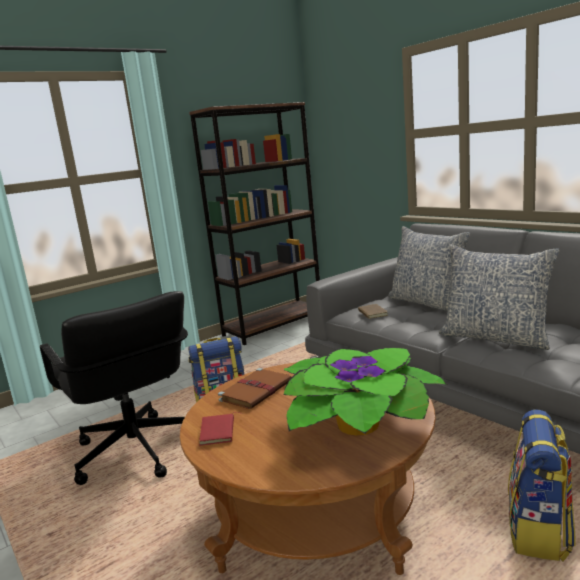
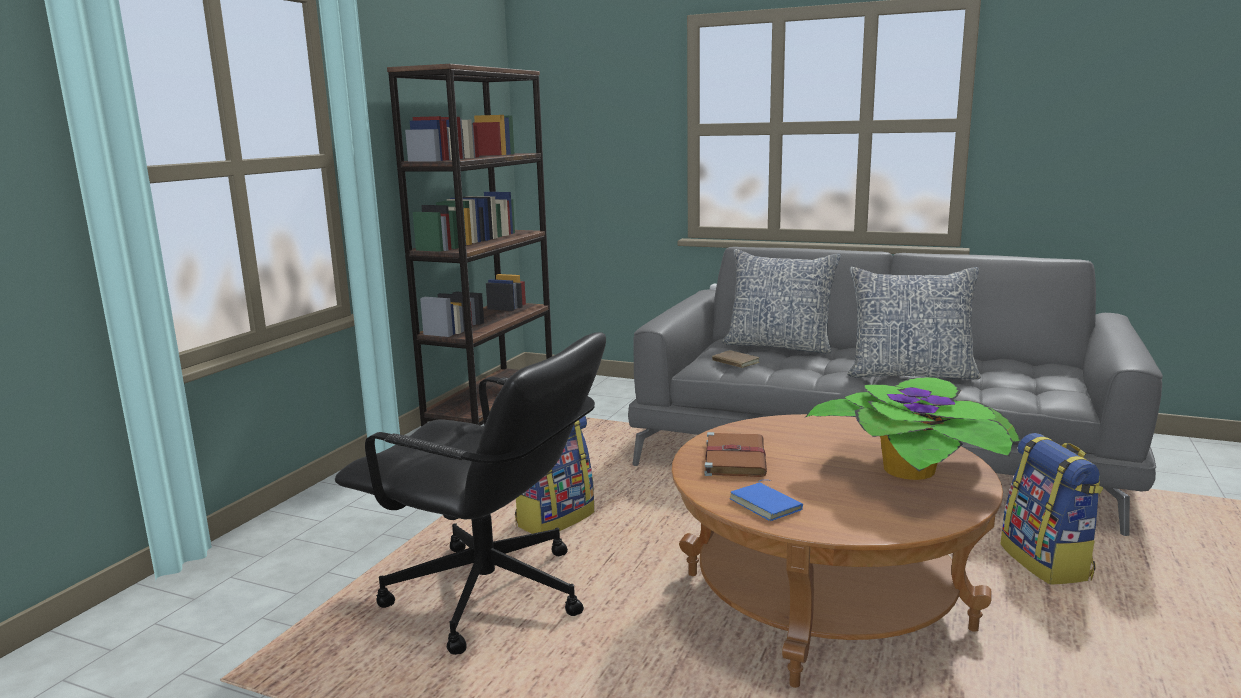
camera: 30 degrees left, 0 degrees up
(219, 432) = (767, 504): red book -> blue book

